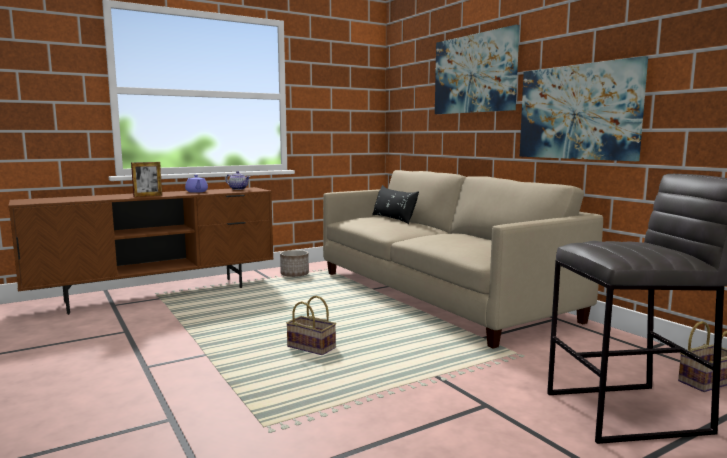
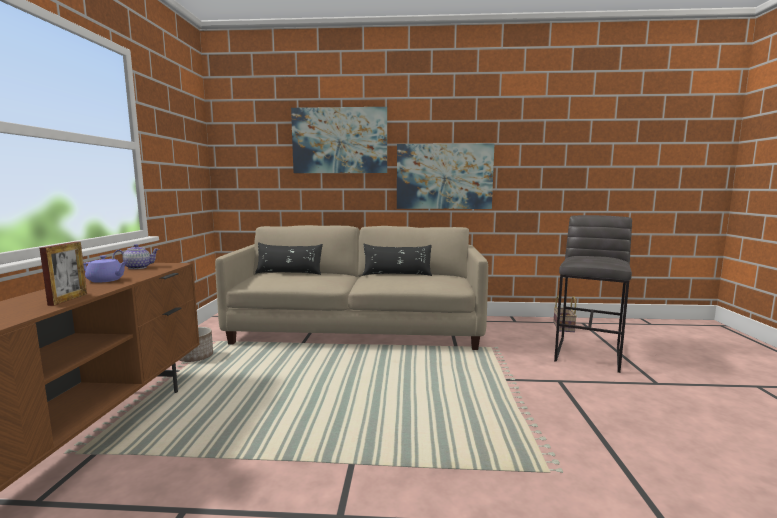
camera: 55 degrees left, 0 degrees up
(313, 347) = (403, 404): basket -> none
(471, 237) = (397, 274): none -> black pillow

